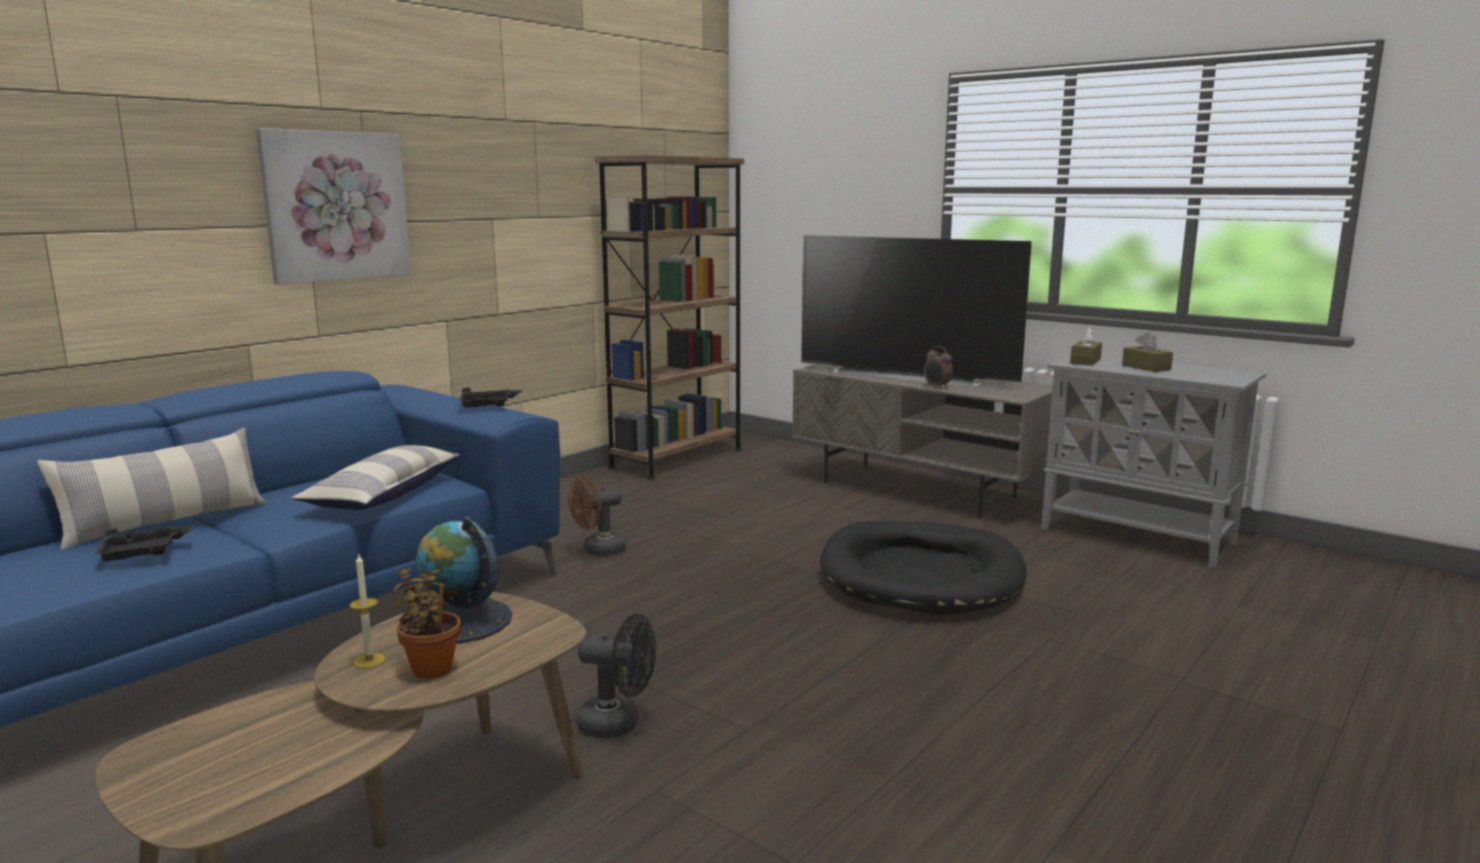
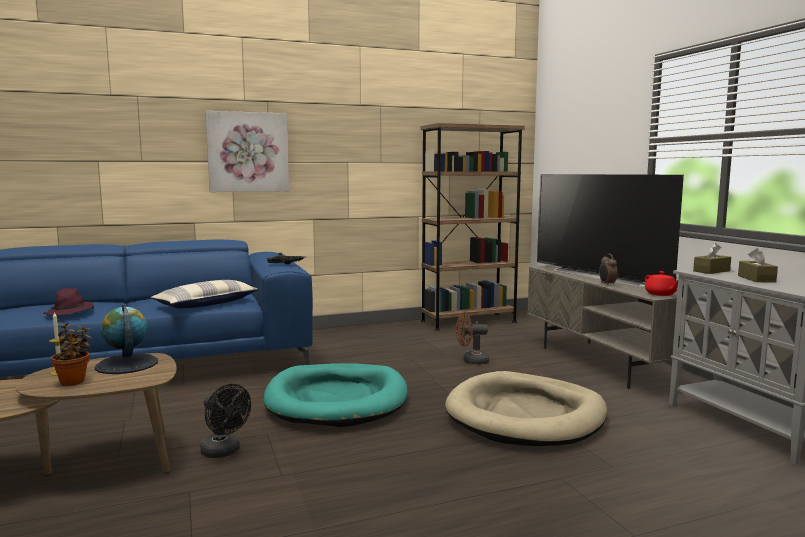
camera: 30 degrees right, 5 degrees down
(143, 553) = (70, 312): black tray -> purple hat
(165, 523) = (104, 303): pillow -> none
(598, 550) = (350, 362): brown fan -> brown fan (471, 361)
(664, 609) = (337, 400): none -> turquoise dog bed
(920, 575) = (525, 415): black dog bed -> beige dog bed
(1016, 394) = (660, 294): none -> red teapot

